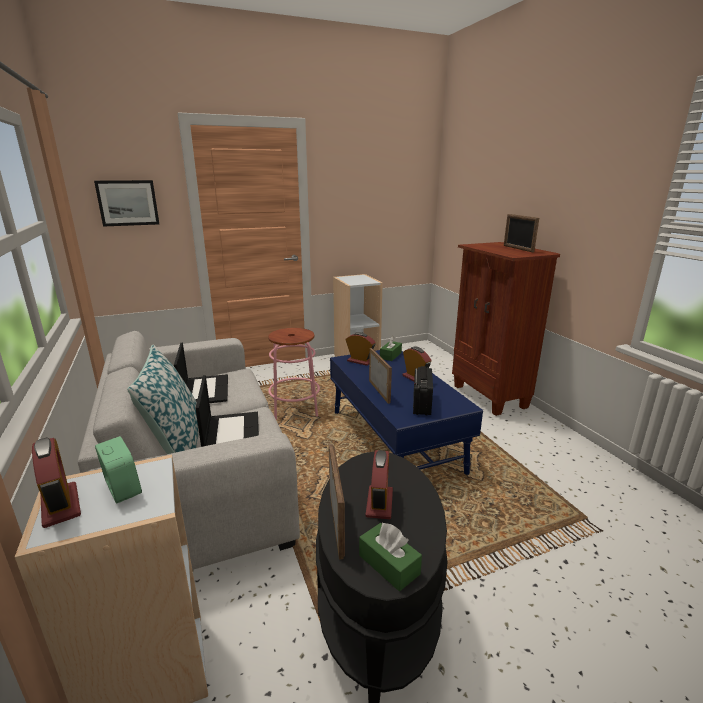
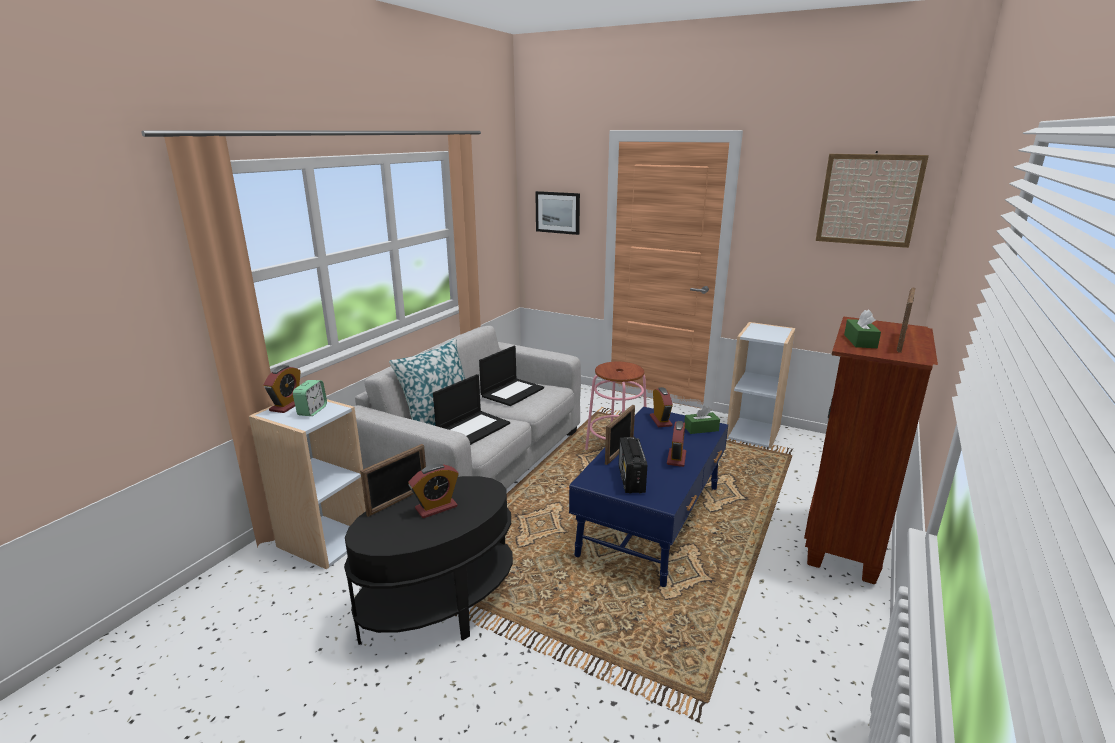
camera: 50 degrees right, 0 degrees up
(389, 564) = (377, 534): green tissue box -> green tissue box (860, 341)
(396, 172) = (869, 198): none -> picture
(422, 403) = (631, 479): radio -> radio turned 120 degrees clockwise

